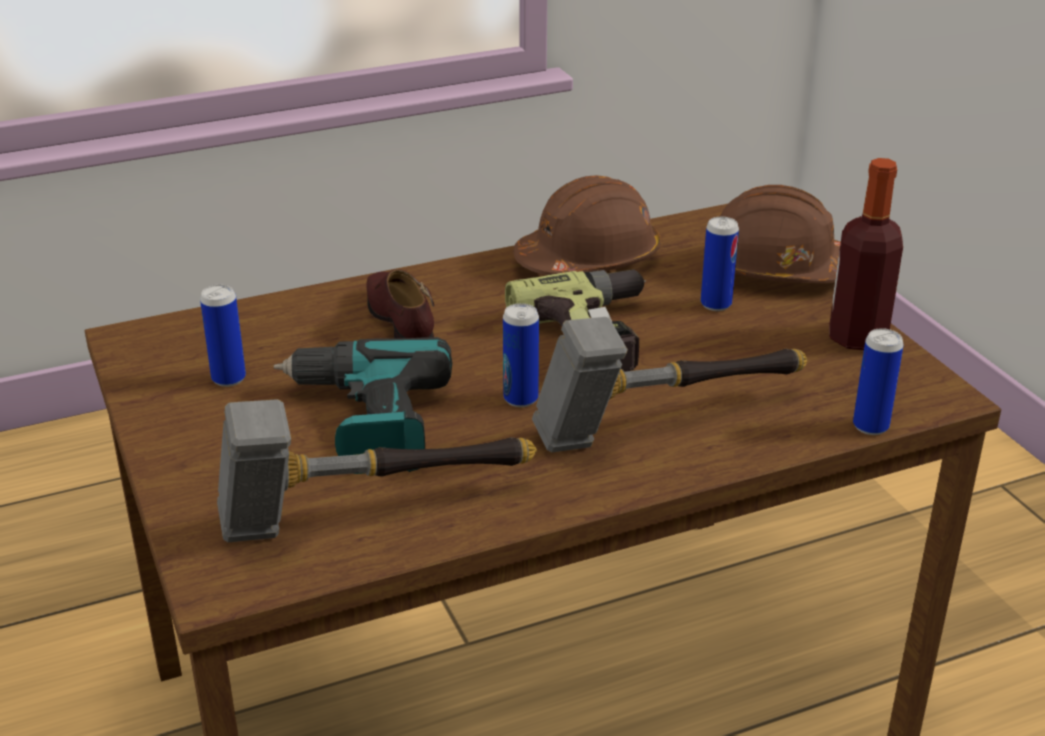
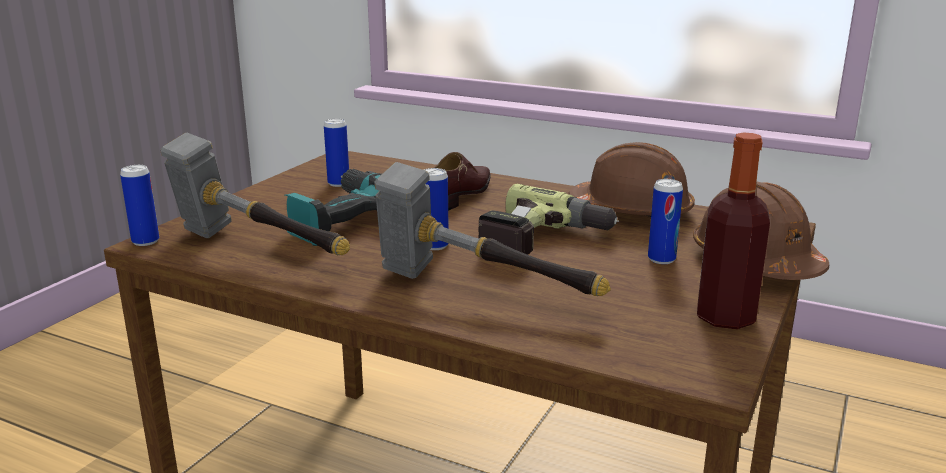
camera: 50 degrees right, 10 degrees down
(870, 426) = (607, 361): can -> can (145, 241)

